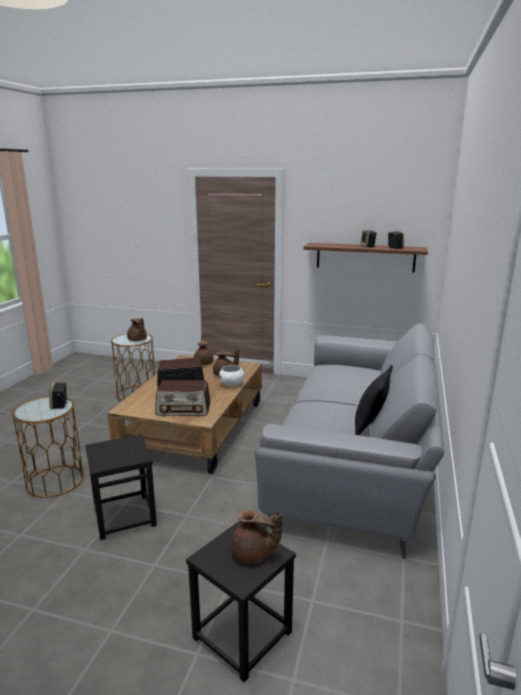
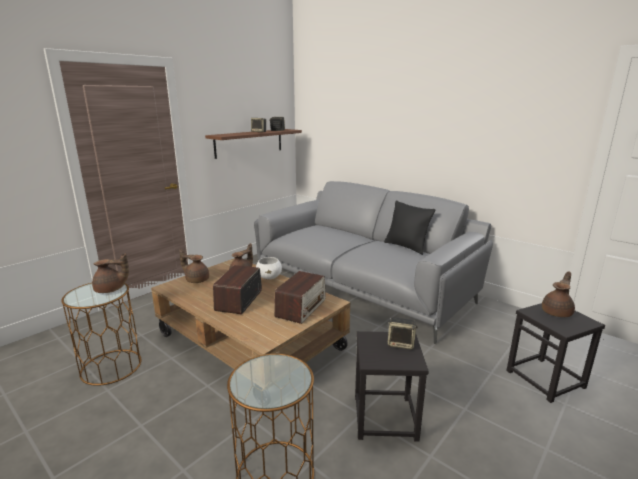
camera: 65 degrees left, 0 degrees up
(60, 405) = (273, 364): speaker -> speaker (401, 344)

